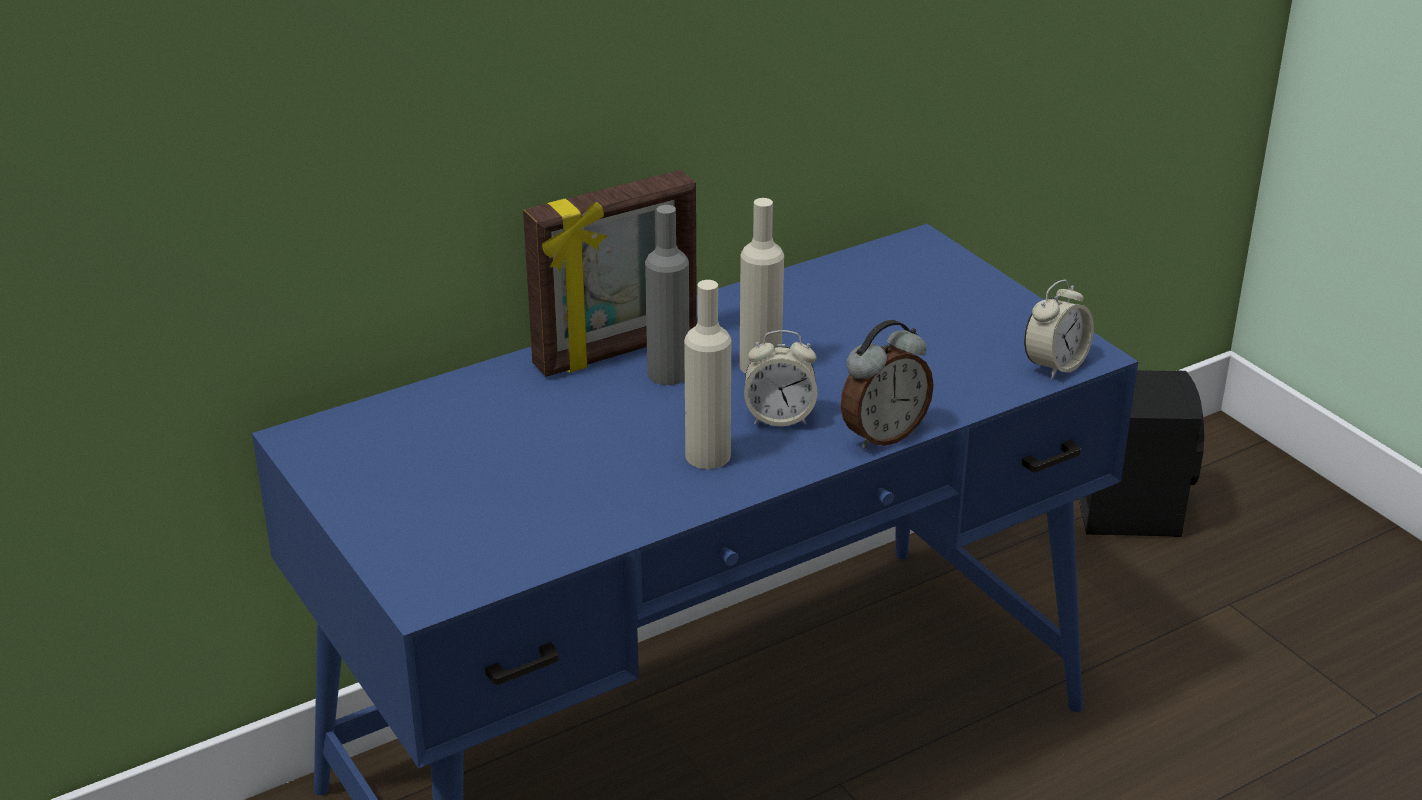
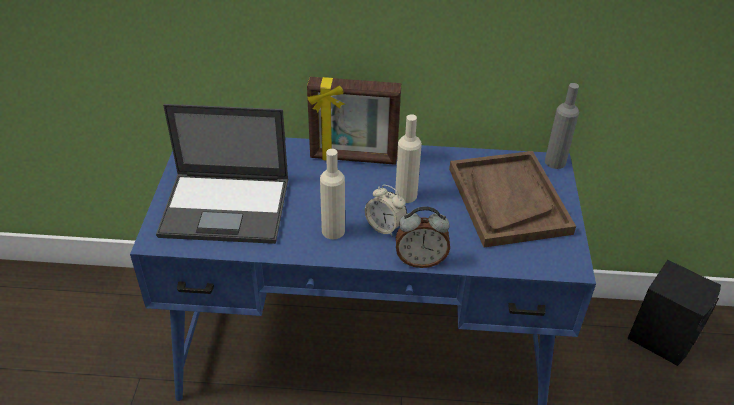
camera: 35 degrees right, 10 degrees up
(492, 500) = (227, 207): none -> laptop
(668, 373) = (362, 180): grey bottle -> grey bottle (555, 162)
(913, 312) = (508, 200): none -> brown tray
(1055, 365) = (547, 264): alarm clock -> none

